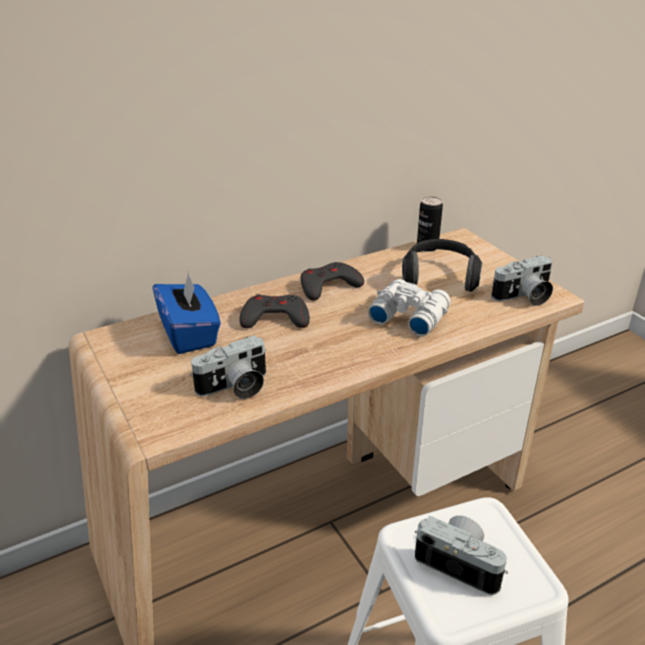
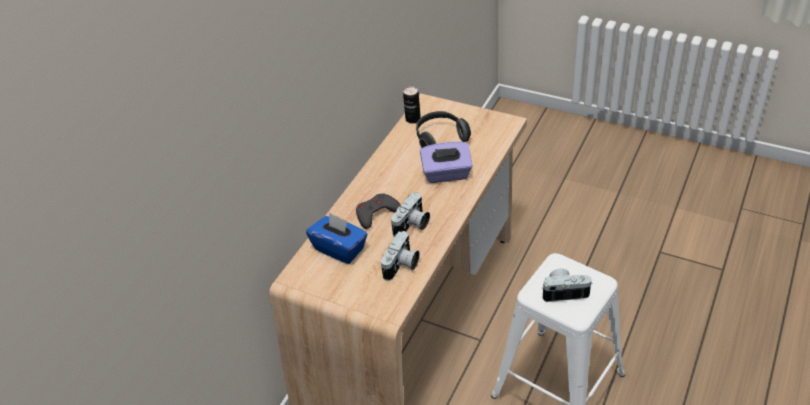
camera: 30 degrees left, 10 degrees up
(328, 286) = (384, 176): grey game controller -> none
(408, 315) = (447, 174): white binoculars -> purple tissue box
(523, 297) = (495, 131): camera -> camera (412, 225)

